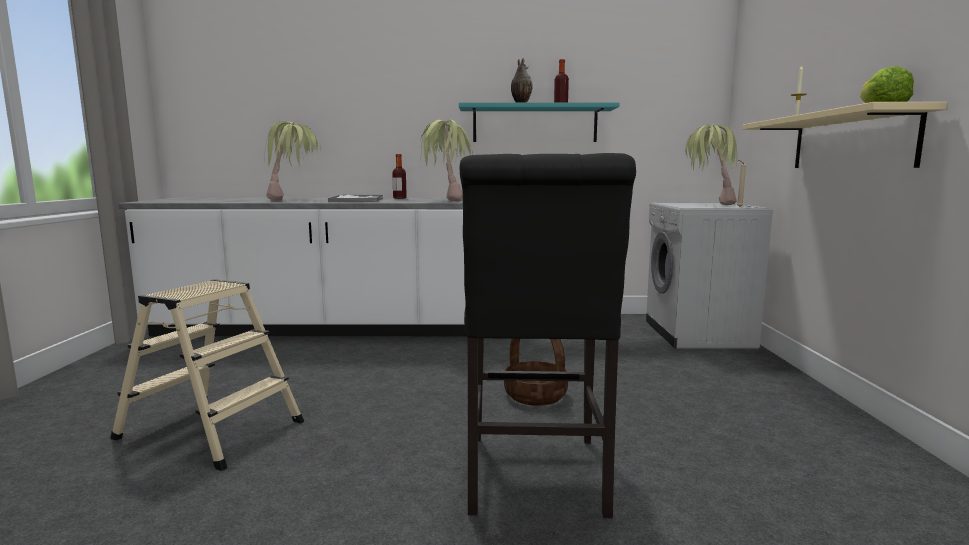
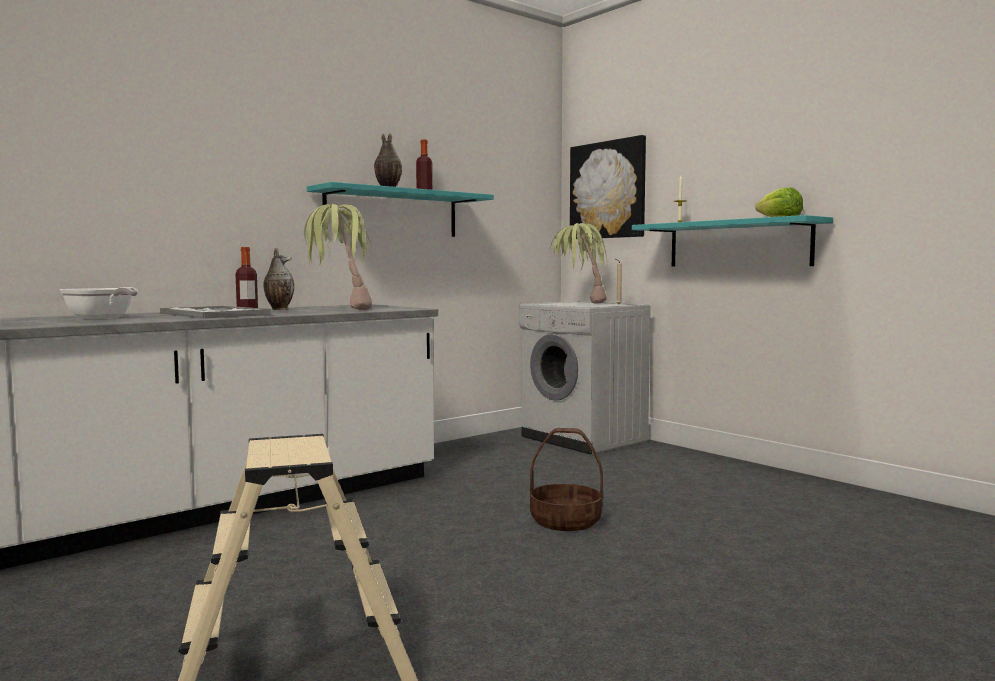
camera: 40 degrees left, 5 degrees down
(294, 199) = (103, 318): potted plant -> frying pan
(419, 198) = (278, 309): none -> vase
(534, 480) = (705, 582): black stool -> none
(758, 88) = (608, 190): none -> picture
(850, 141) = (738, 244): beige shelf -> turquoise shelf

